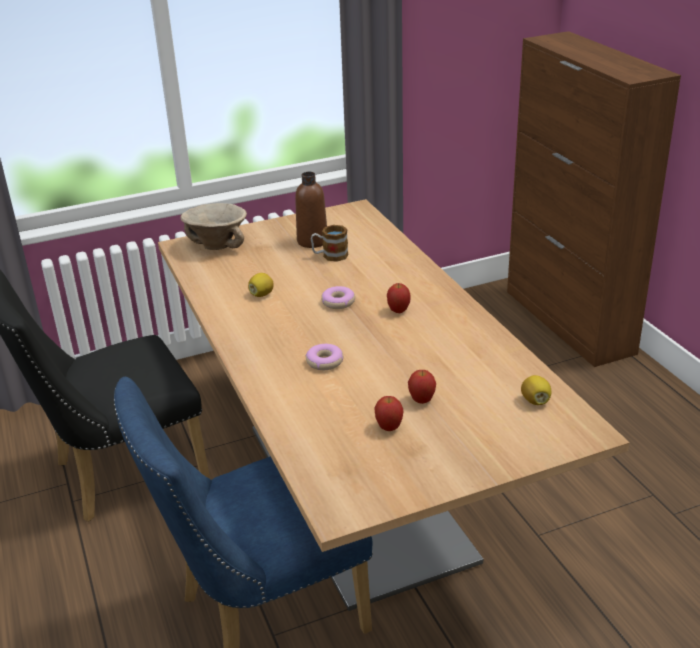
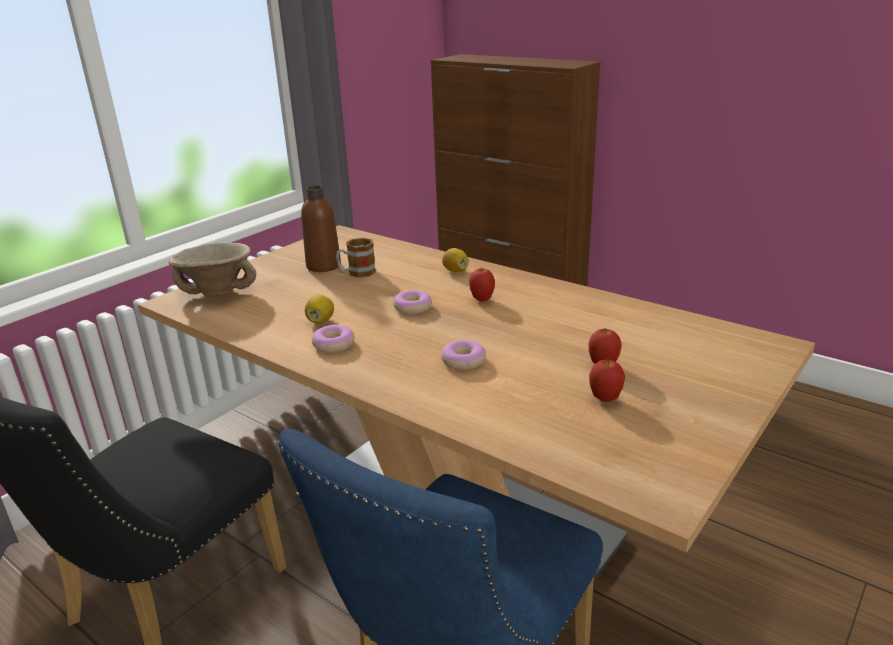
camera: 30 degrees left, 5 degrees down
(251, 318) = (333, 344): none -> donut
(535, 401) = (699, 335): lemon -> lemon (455, 271)

